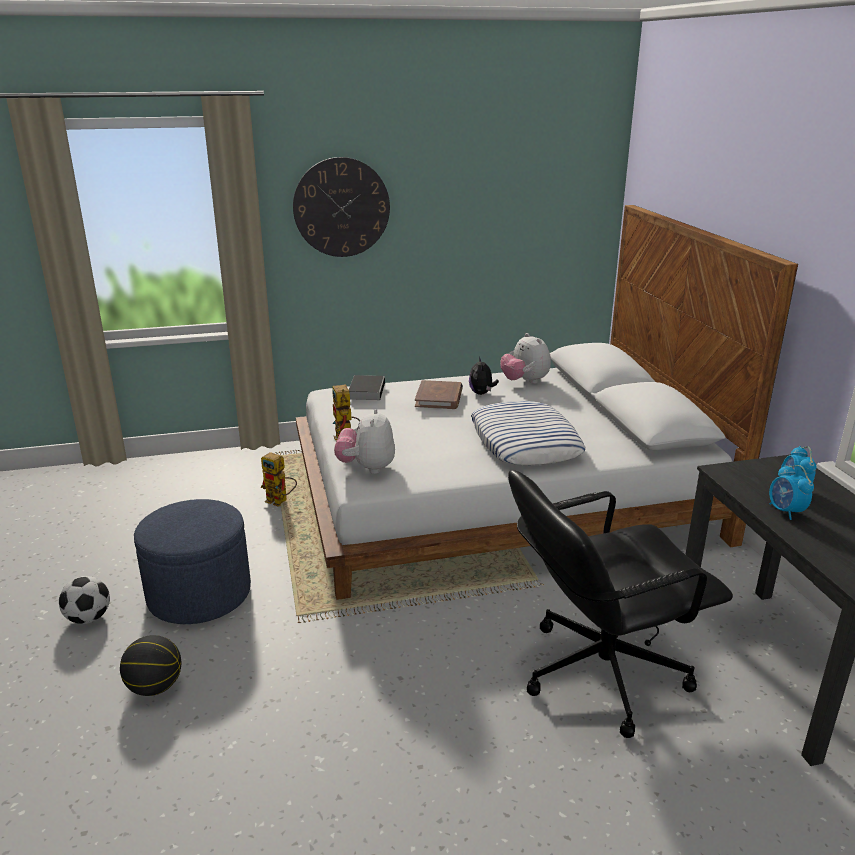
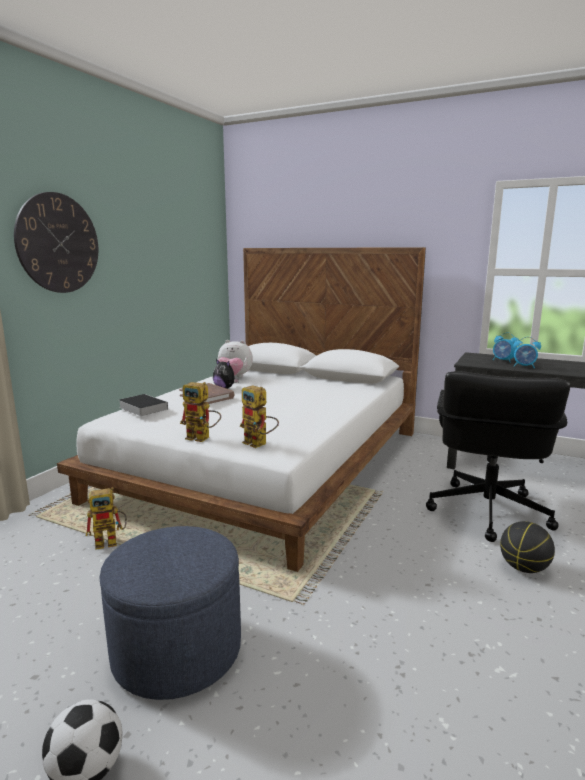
camera: 50 degrees left, 10 degrees down
(155, 687) = (297, 752): basketball -> basketball (523, 568)
(367, 468) = (259, 444): plush toy -> toy robot
(525, 442) = (312, 400): pillow -> none

